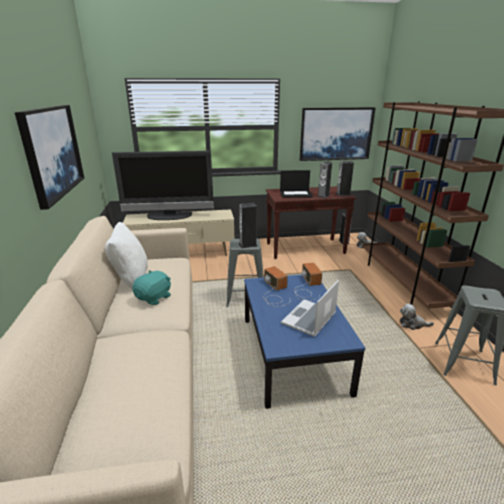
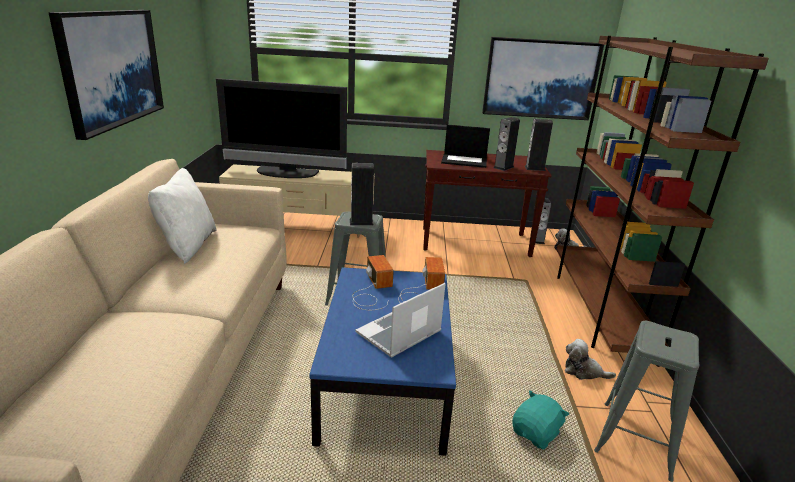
camera: 10 degrees right, 0 degrees up
(154, 298) = (201, 273): turquoise plush toy -> turquoise plush toy (536, 433)

